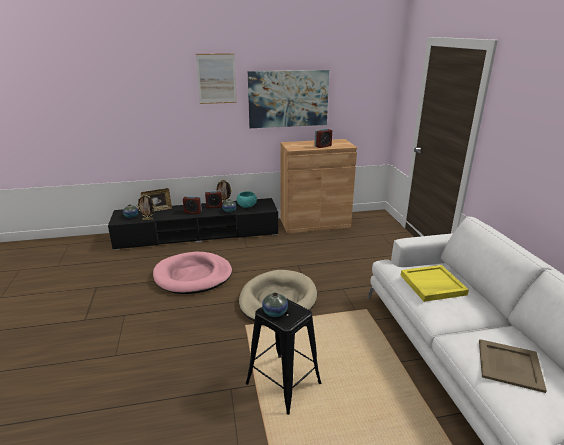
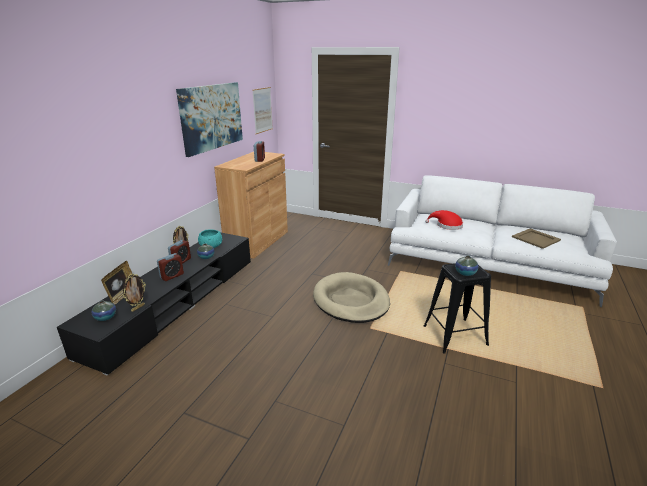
camera: 55 degrees left, 0 degrees up
(193, 276) = (256, 331): pink dog bed -> none
(216, 79) = (149, 101): picture -> picture (262, 110)
(432, 285) = (447, 225): yellow tray -> red hat

